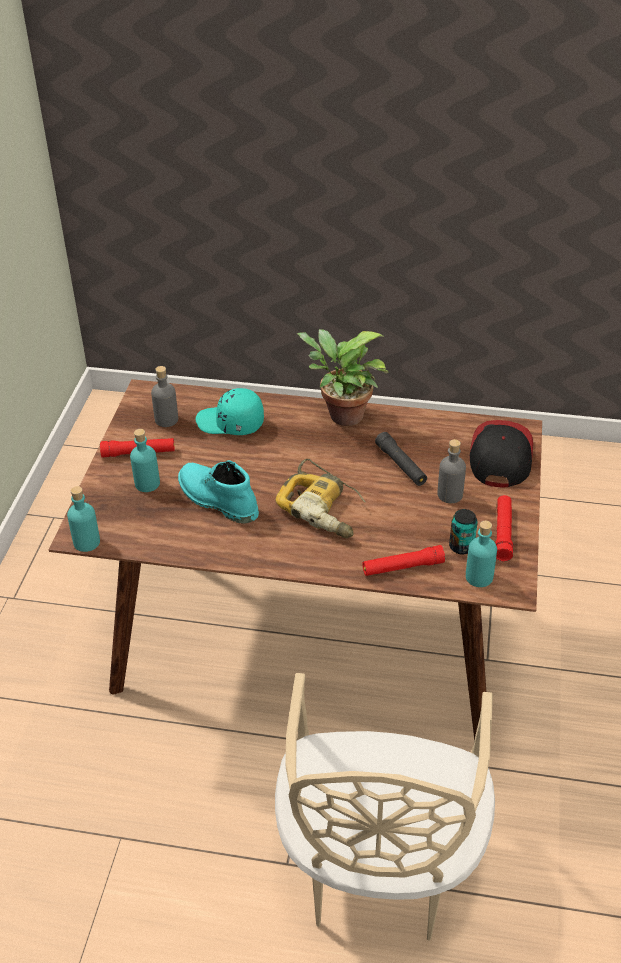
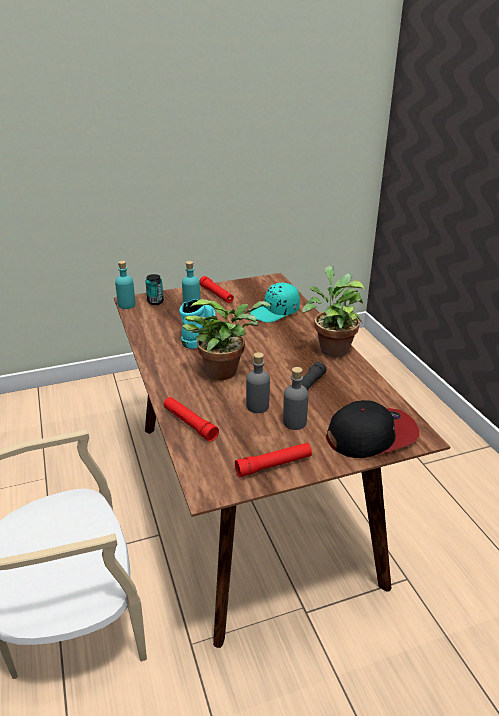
camera: 60 degrees right, 10 degrees down
(166, 419) = (255, 293): grey bottle -> grey bottle (257, 406)
(230, 423) = (275, 312): turquoise cap -> turquoise cap turned 105 degrees counterclockwise
(324, 508) = (226, 371): power drill -> potted plant
(461, 547) = (237, 446): can -> can (155, 302)
(479, 577) = (207, 467): turquoise bottle -> none

